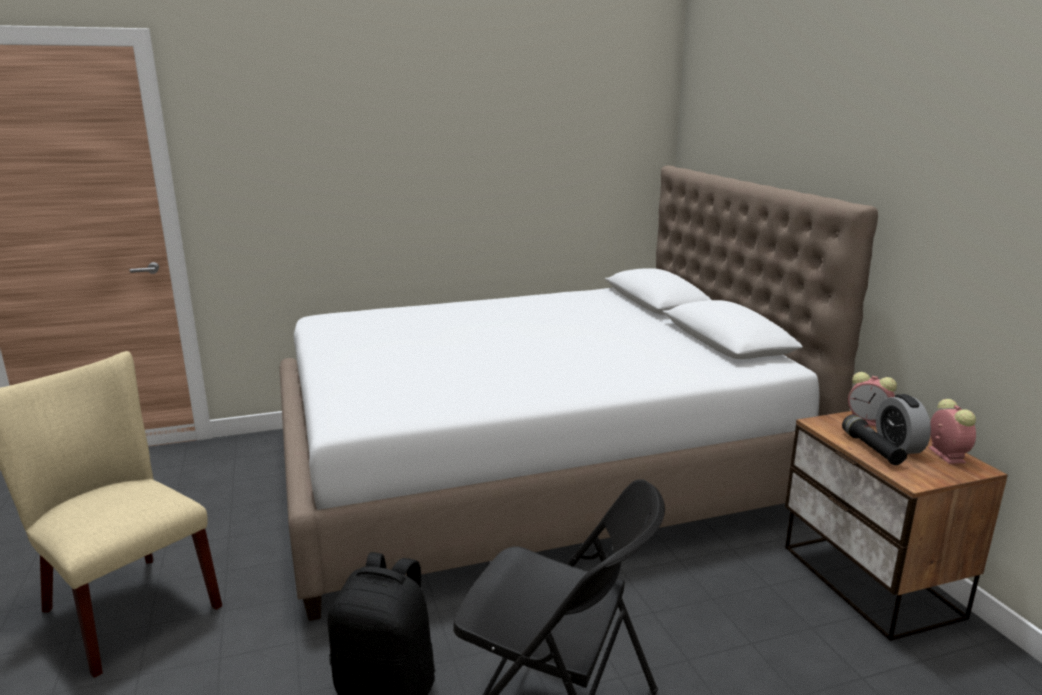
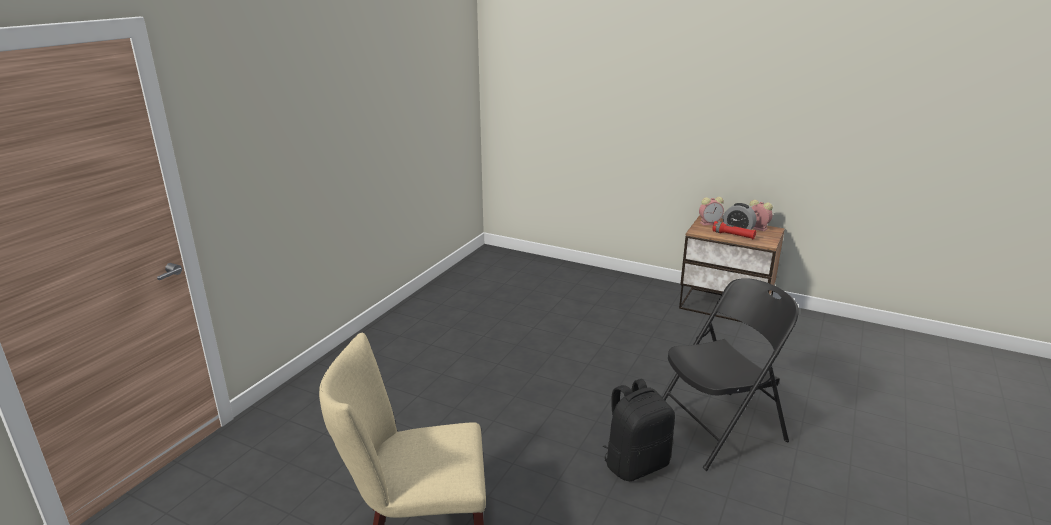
camera: 45 degrees left, 5 degrees up
(534, 471) = (512, 327): white bed -> none
(871, 449) = (733, 235): black flashlight -> red flashlight

